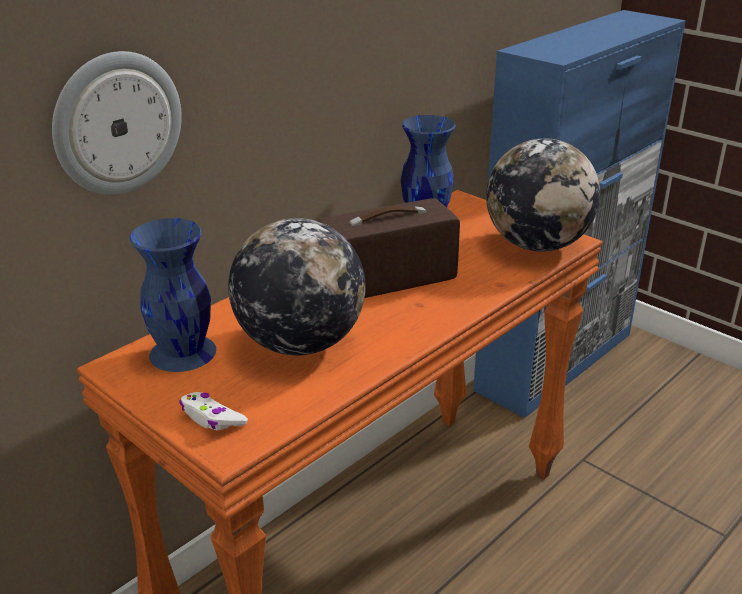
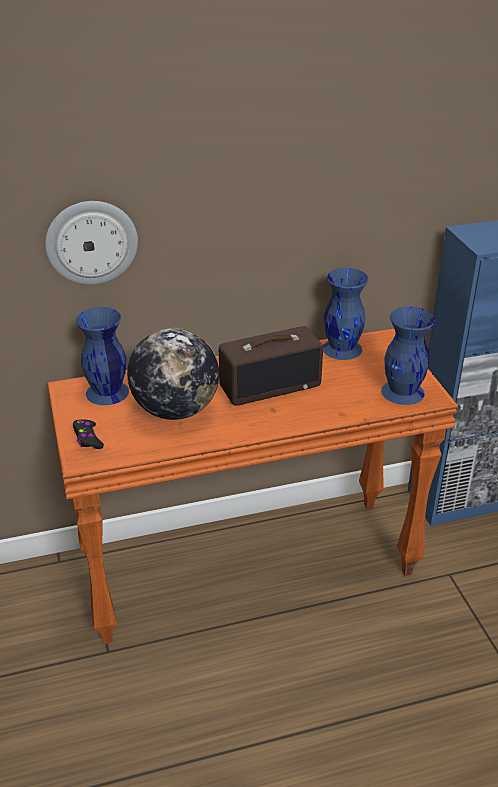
camera: 30 degrees right, 5 degrees up
(212, 418) = (88, 438): white game controller -> black game controller
(388, 280) = (270, 385): radio -> radio turned 150 degrees clockwise
(537, 245) = (402, 392): globe -> blue vase

